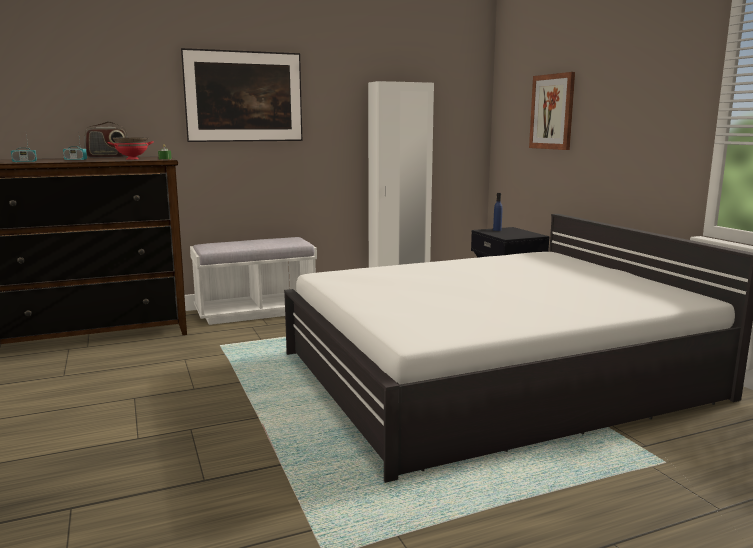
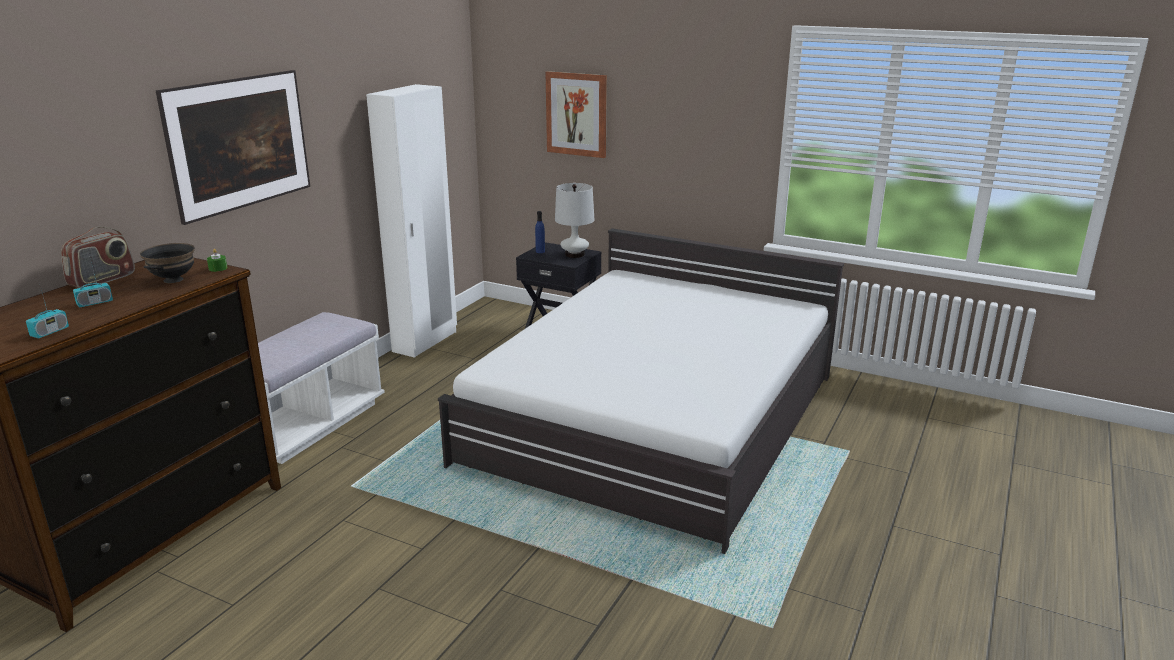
camera: 40 degrees left, 10 degrees up
(132, 159) = (173, 280): red bowl -> black bowl
(521, 234) = (574, 254): none -> white table lamp

